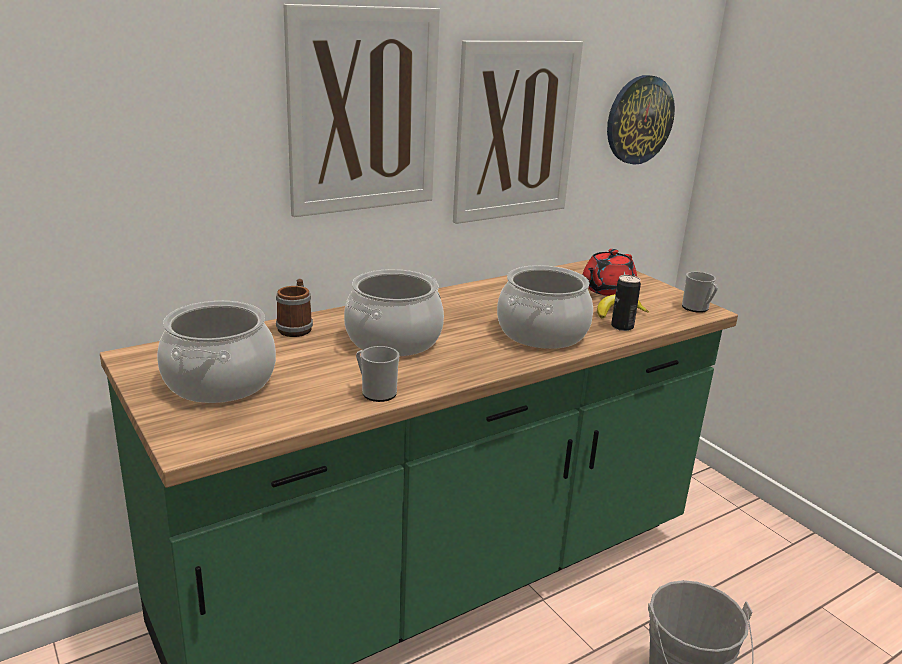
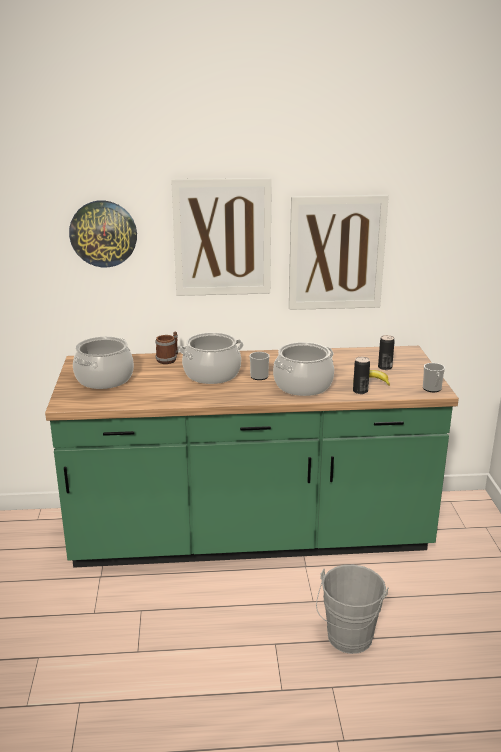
camera: 30 degrees right, 0 degrees up
(375, 392) = (171, 398): mug -> mug (258, 375)
(606, 290) = (385, 367): red teapot -> can
(639, 120) = (449, 249): wall clock -> wall clock (103, 233)

